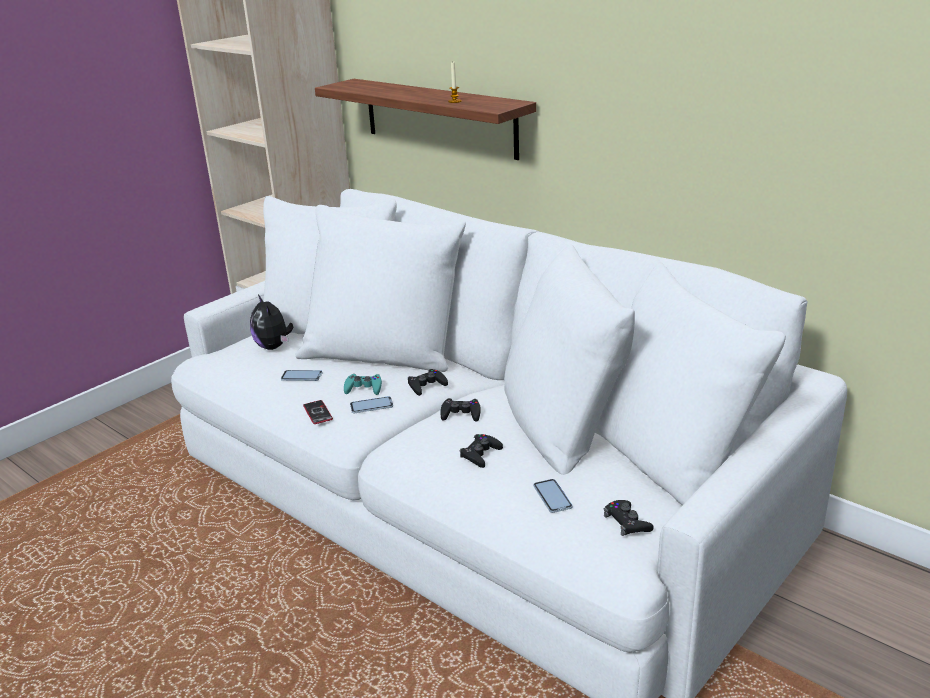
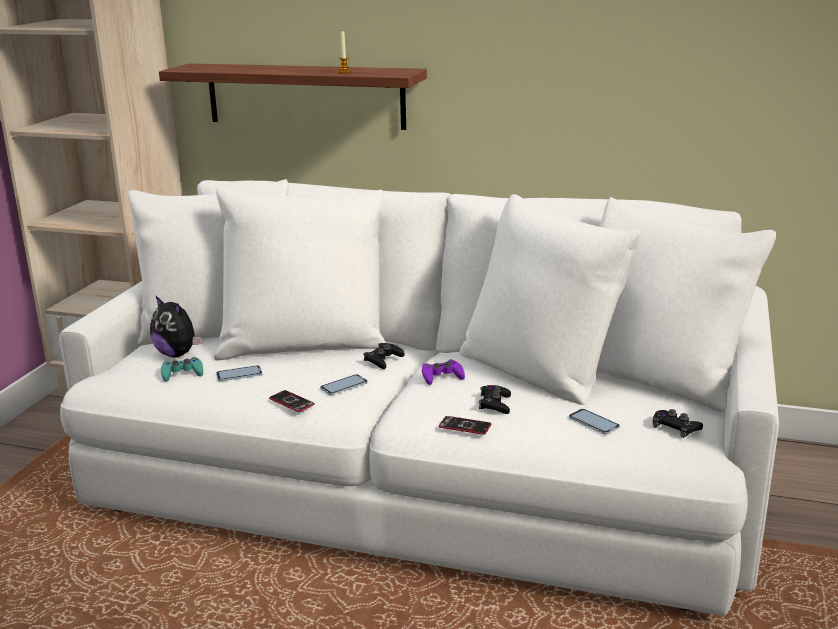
camera: 25 degrees left, 5 degrees down
(363, 388) = (319, 373): turquoise game controller -> turquoise game controller (182, 373)
(434, 471) = (465, 426): none -> phone
(461, 414) = (442, 376): black game controller -> purple game controller

